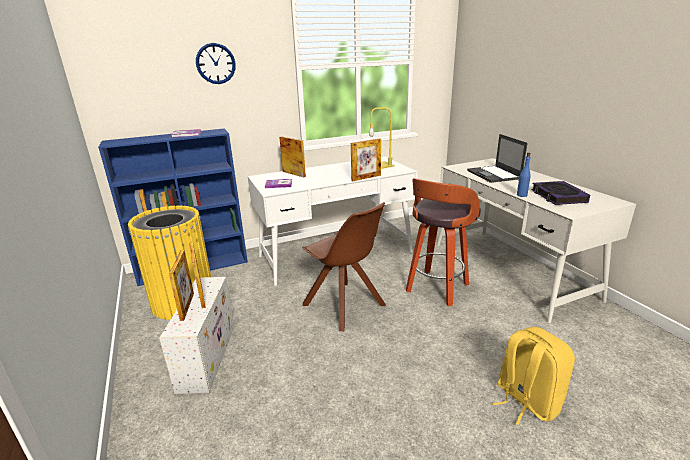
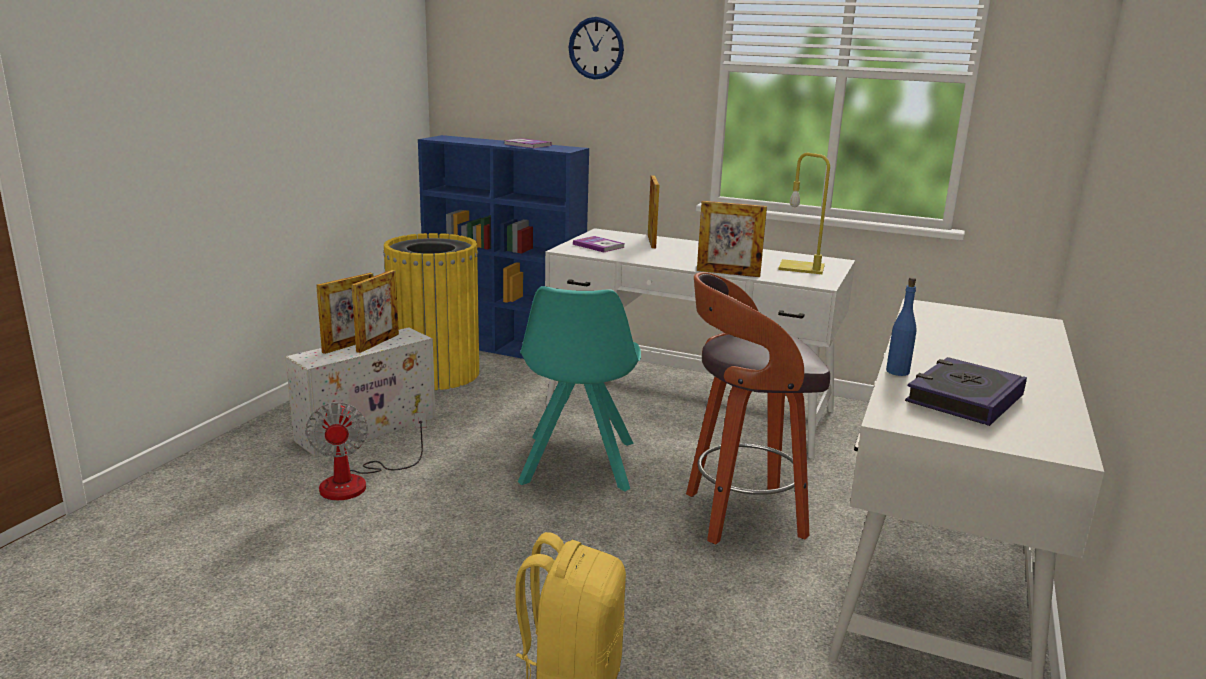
camera: 45 degrees right, 5 degrees down
(265, 387) = (358, 482): none -> fan
(345, 306) = (577, 464): brown chair -> turquoise chair
(494, 174) = (960, 336): laptop -> none

